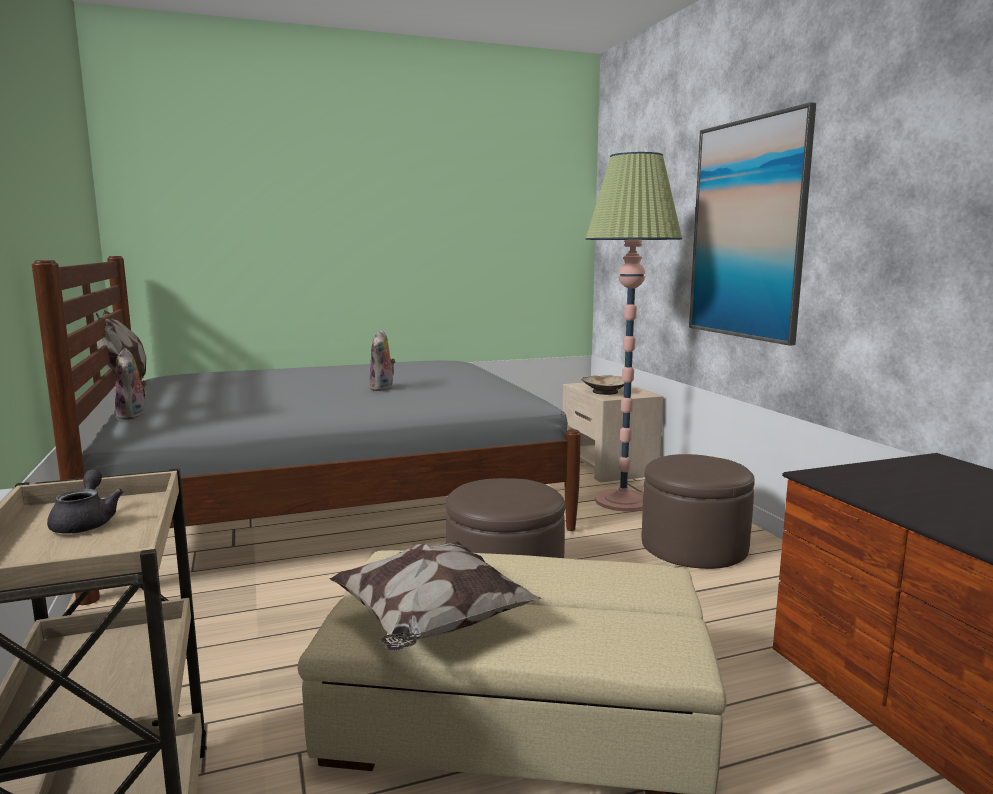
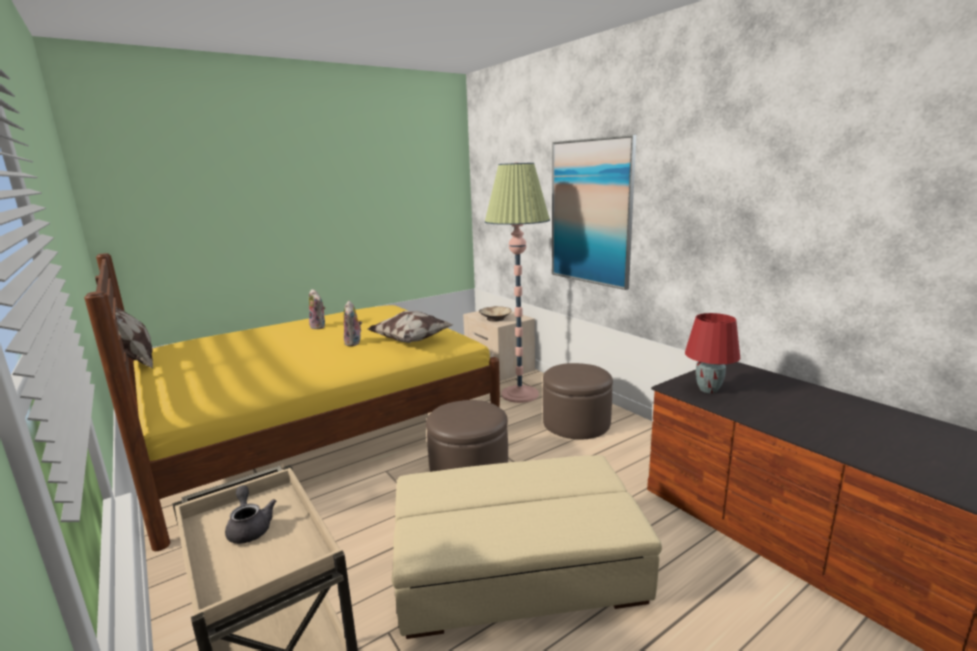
camera: 15 degrees left, 5 degrees up
(133, 416) = (169, 395): plush toy -> plush toy (319, 326)
(334, 504) = (319, 427): grey bed -> yellow bed
(431, 625) = (472, 532): pillow -> pillow (411, 341)
(879, 485) = (707, 390): none -> red table lamp

